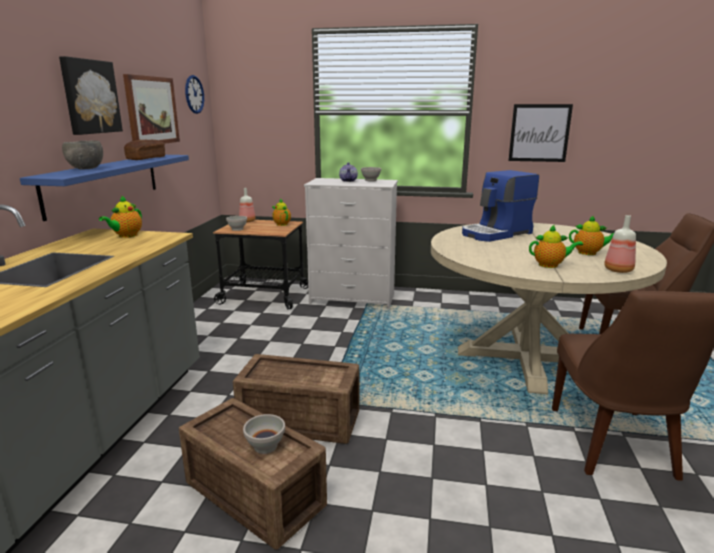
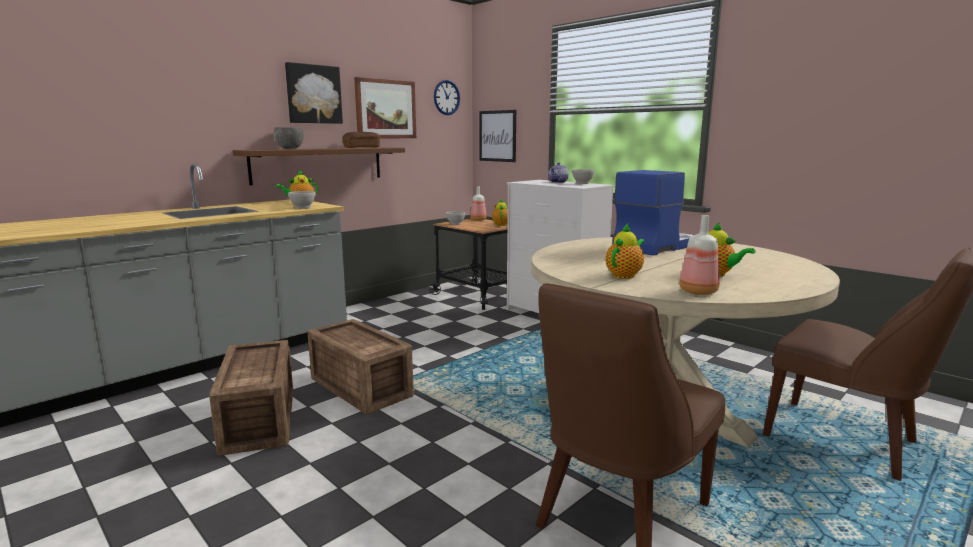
camera: 35 degrees right, 5 degrees down
(104, 183) = (318, 164): blue shelf -> brown shelf
(264, 446) = (252, 373): white bowl -> white bowl (302, 207)
(496, 234) = (654, 246): coffee machine -> coffee machine turned 135 degrees clockwise
(539, 133) = (799, 130): picture -> picture (497, 136)
(550, 265) = (625, 275): teapot -> teapot turned 90 degrees counterclockwise

